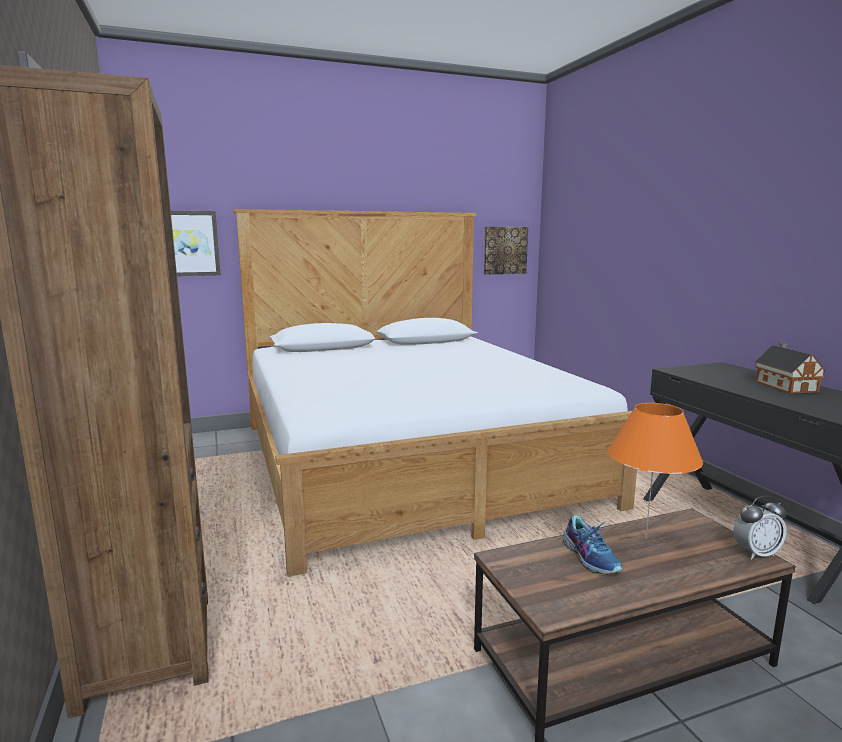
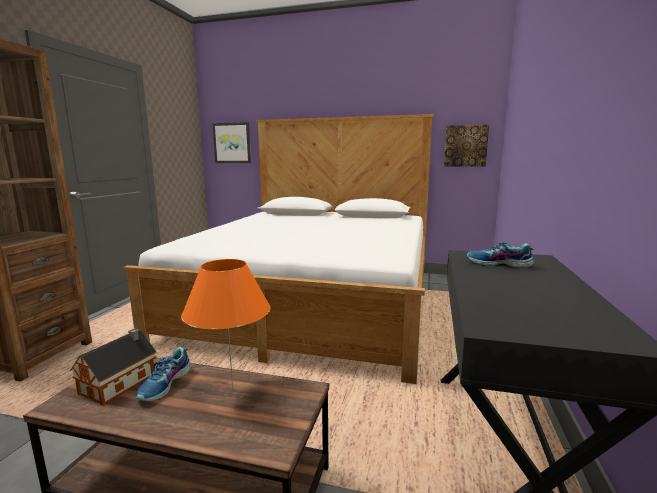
camera: 35 degrees right, 0 degrees up
(719, 375) = (498, 264): none -> shoe
(756, 553) = (282, 442): alarm clock -> none
(785, 386) = (542, 285): toy house -> toy house (121, 382)

